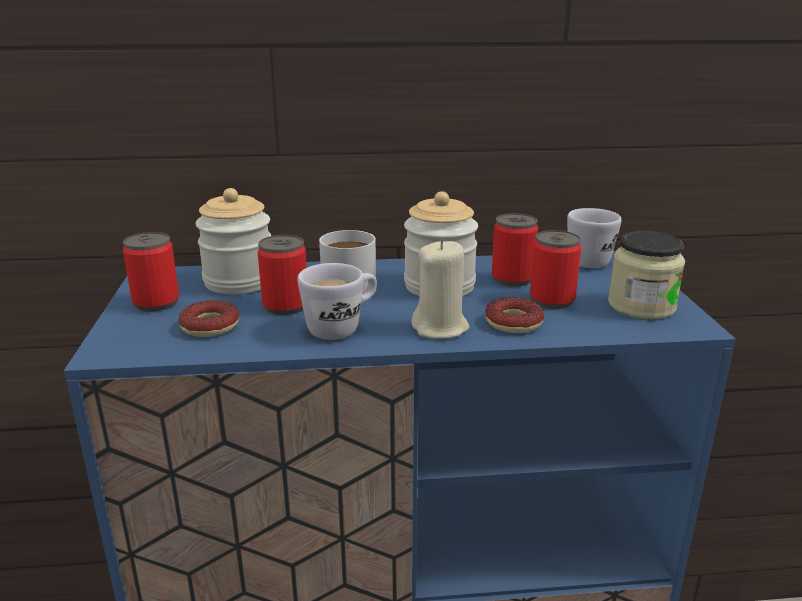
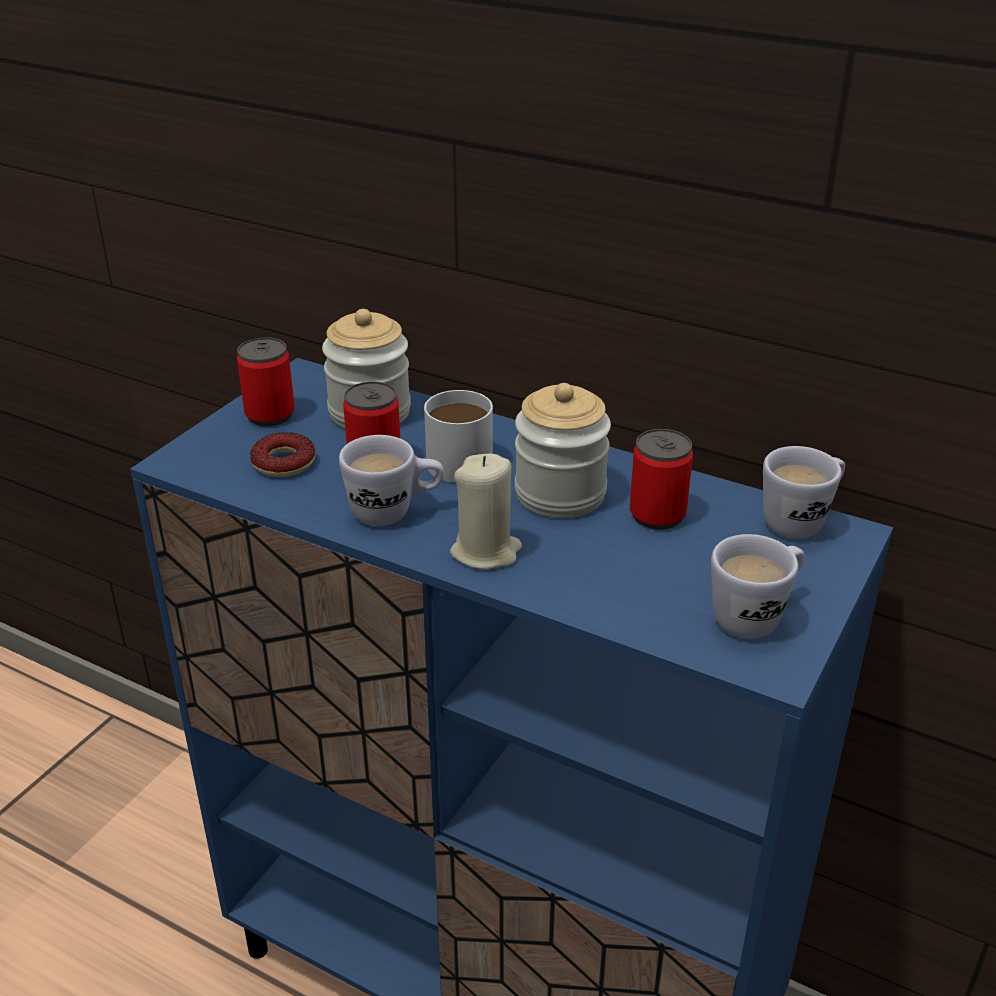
camera: 35 degrees right, 10 degrees up
(513, 322) = (571, 576): donut -> none
(552, 300) = (658, 564): can -> none
(641, 306) = (756, 615): jar -> white mug

